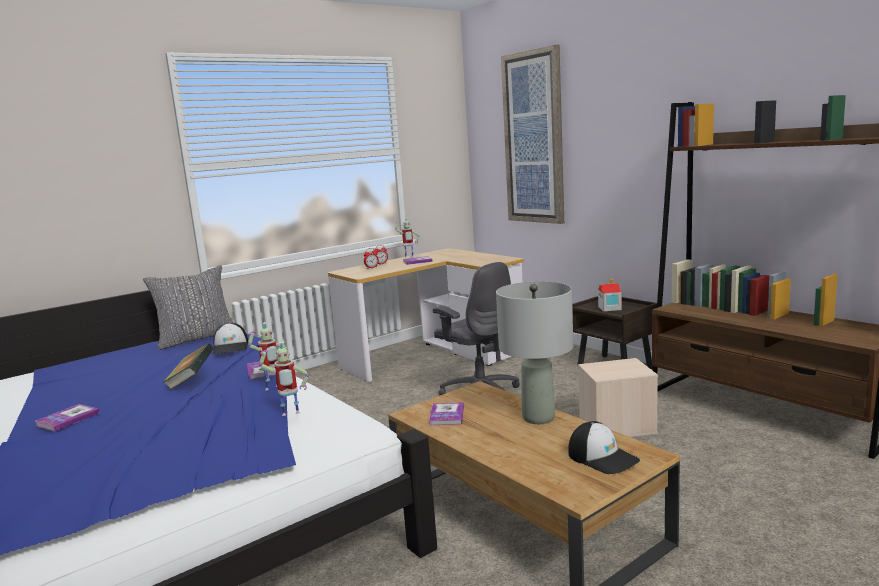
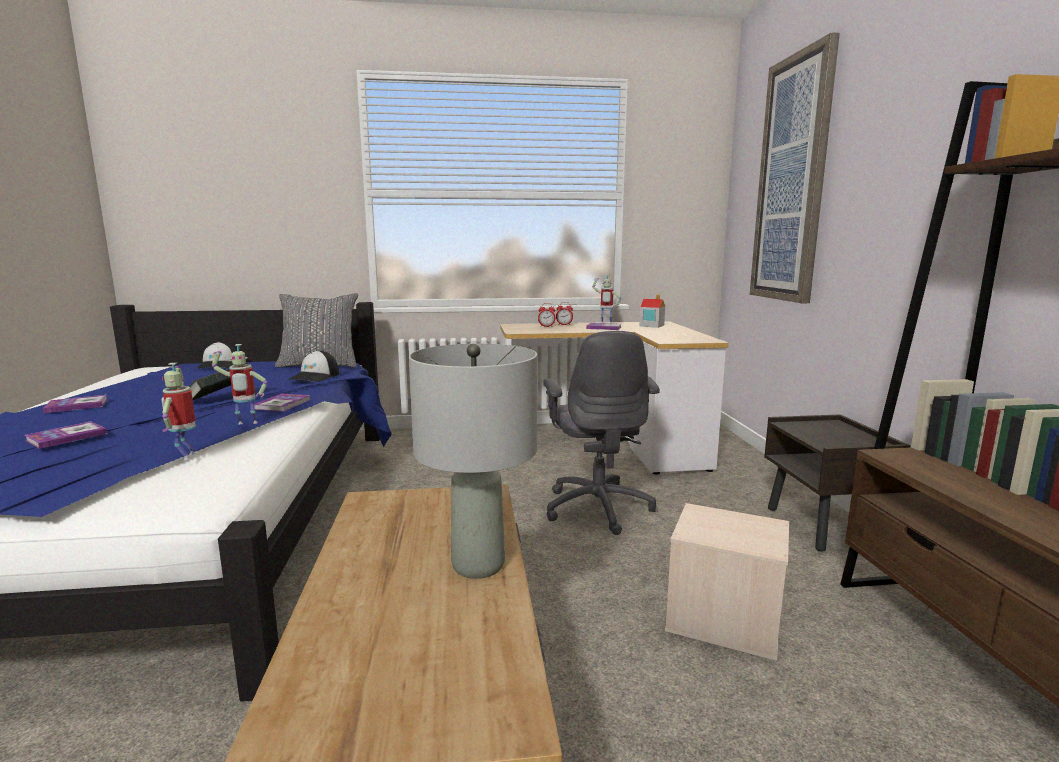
camera: 30 degrees right, 0 degrees up
(290, 415) = (185, 456): toy robot -> toy robot turned 60 degrees clockwise
(447, 415) = (392, 517): book -> book (67, 437)
(603, 457) = (438, 683): cap -> cap (218, 365)
(609, 308) = (821, 435): toy house -> toy house (651, 325)

